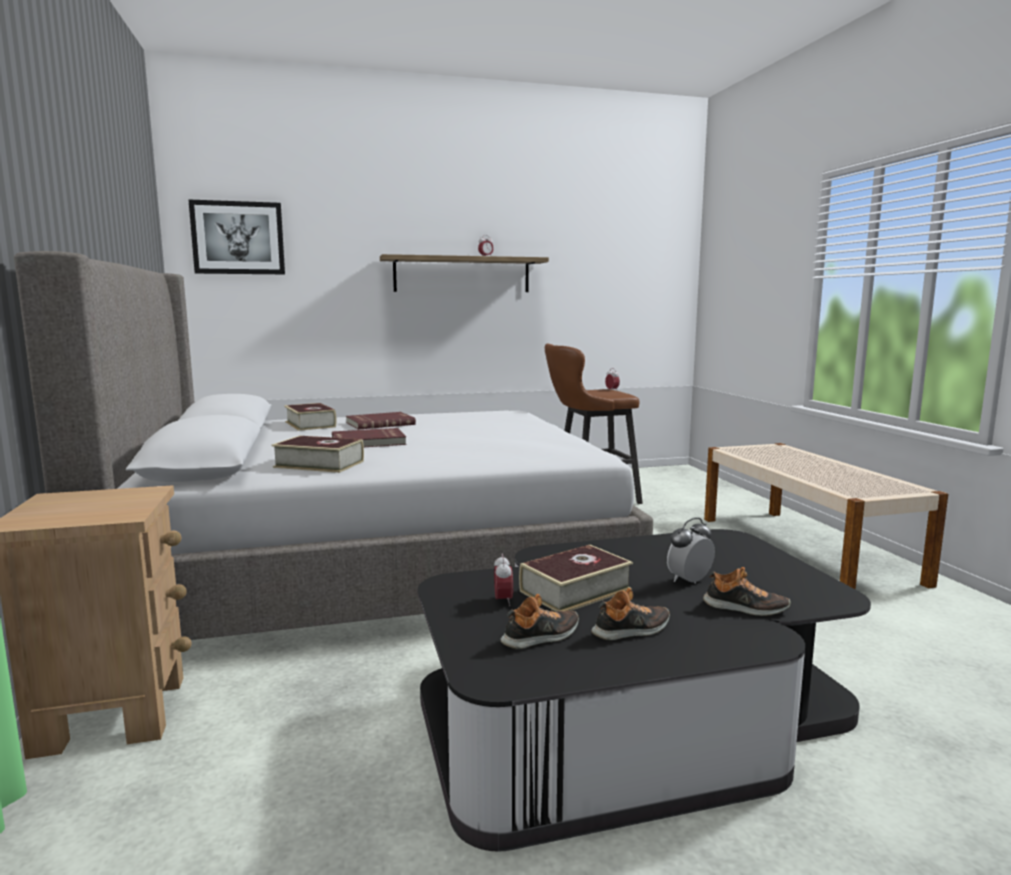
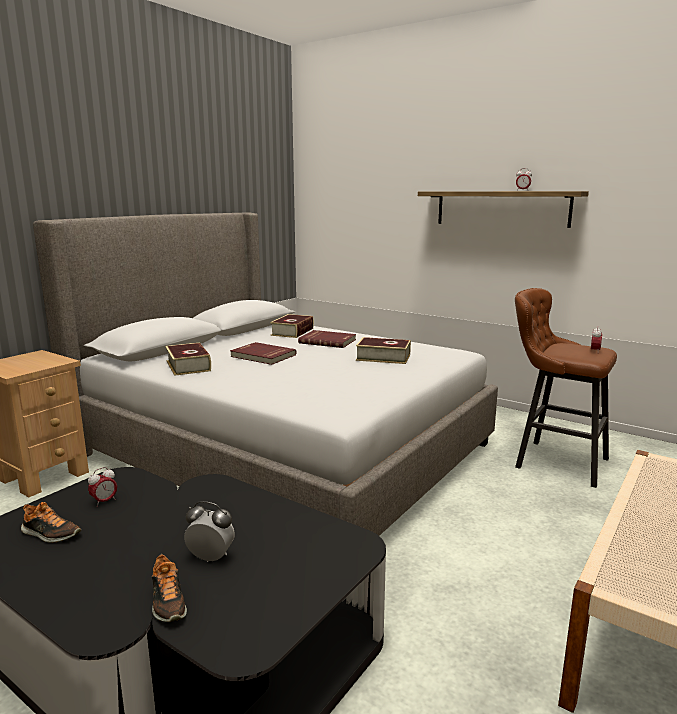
camera: 50 degrees right, 5 degrees up
(238, 238) = (334, 179): picture -> none
(575, 590) = (146, 518): book -> book (383, 357)
(632, 630) = (82, 563): shoe -> none

